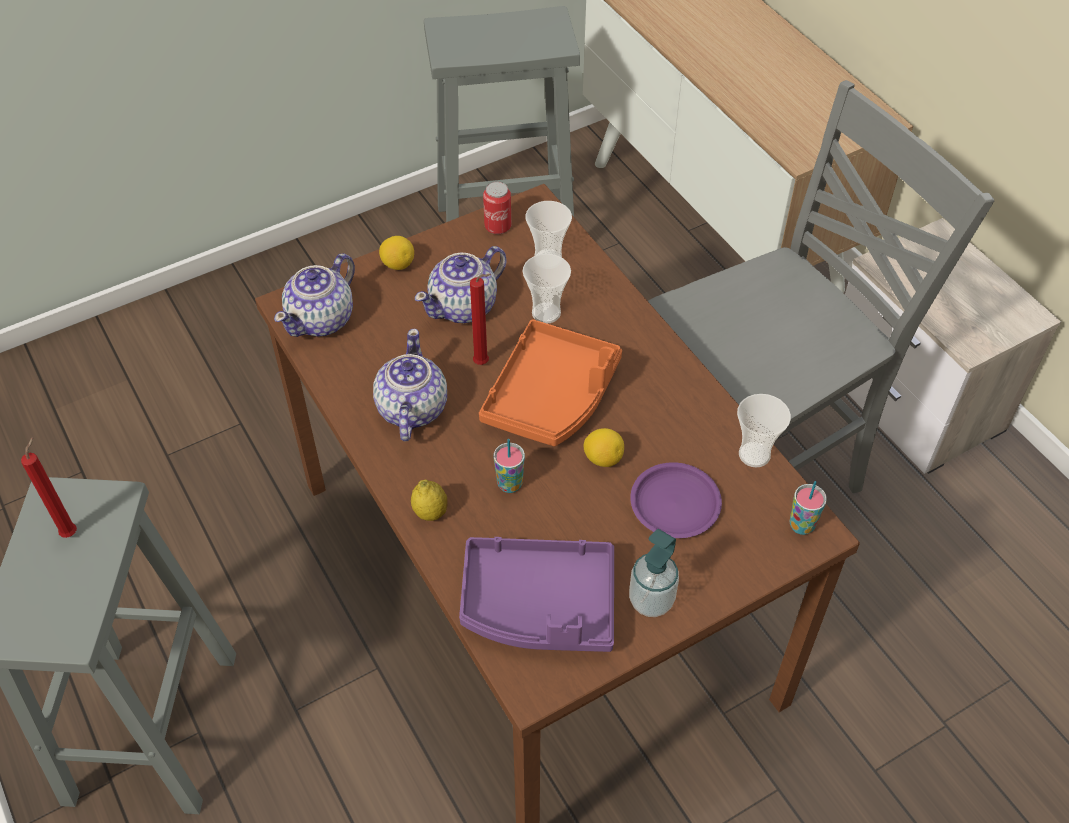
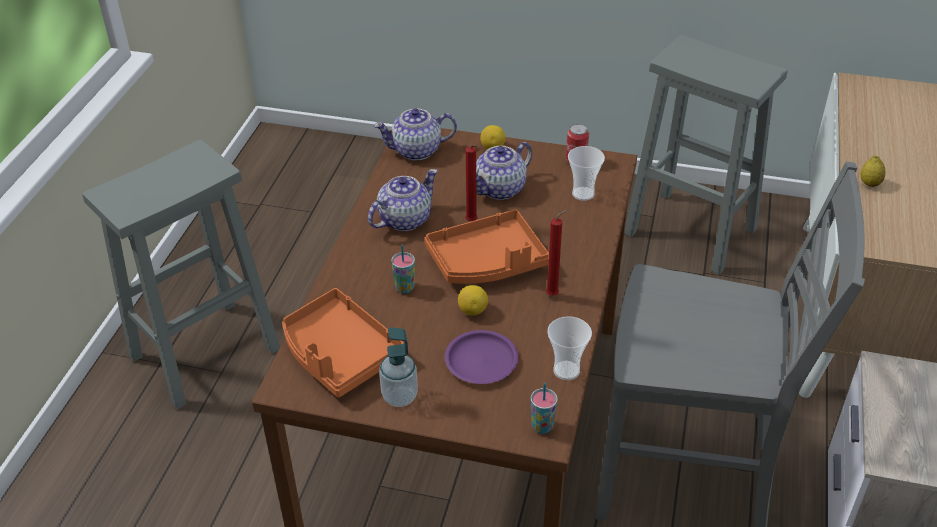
camera: 45 degrees right, 10 degrees down
(71, 531) = (184, 171): red candle -> red candle (554, 294)
(430, 512) = (347, 272): lemon -> lemon (869, 184)
(464, 306) = (501, 189): teapot -> teapot turned 45 degrees counterclockwise
(539, 605) = (339, 354): purple tray -> orange tray
(546, 313) = (543, 219): cup -> none

